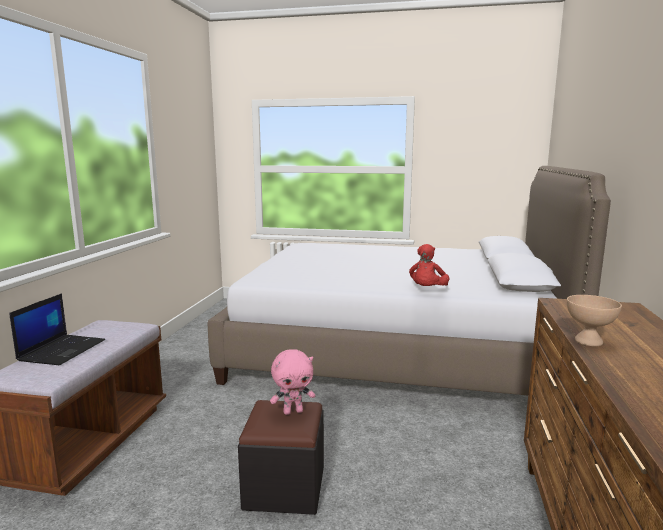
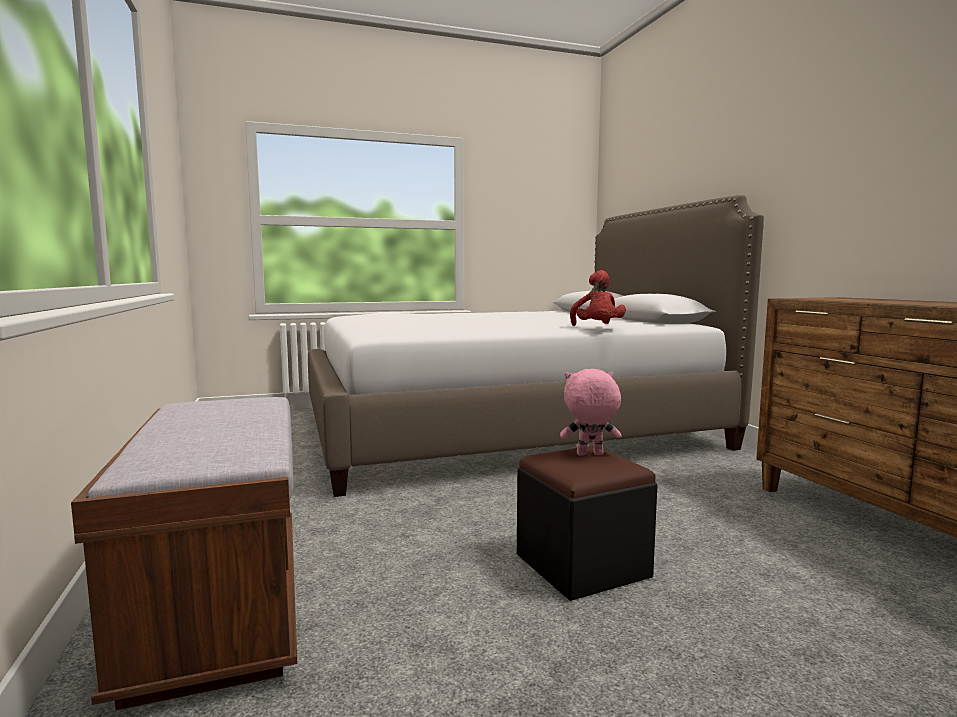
camera: 30 degrees left, 5 degrees down
(62, 350) = (195, 430): laptop -> none
(293, 411) = (589, 455): pink plush toy -> pink plush toy turned 135 degrees counterclockwise
(587, 341) = (897, 303): beige bowl -> none

